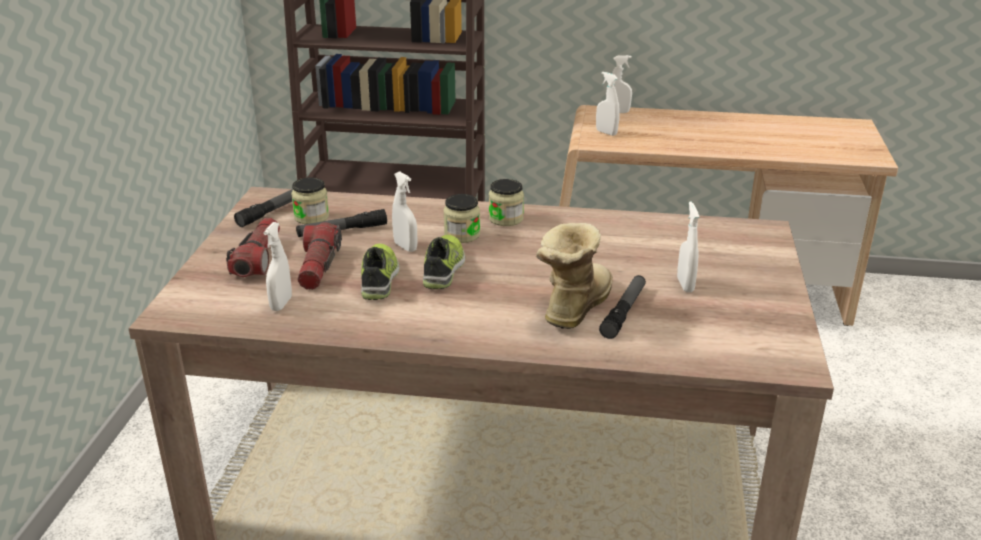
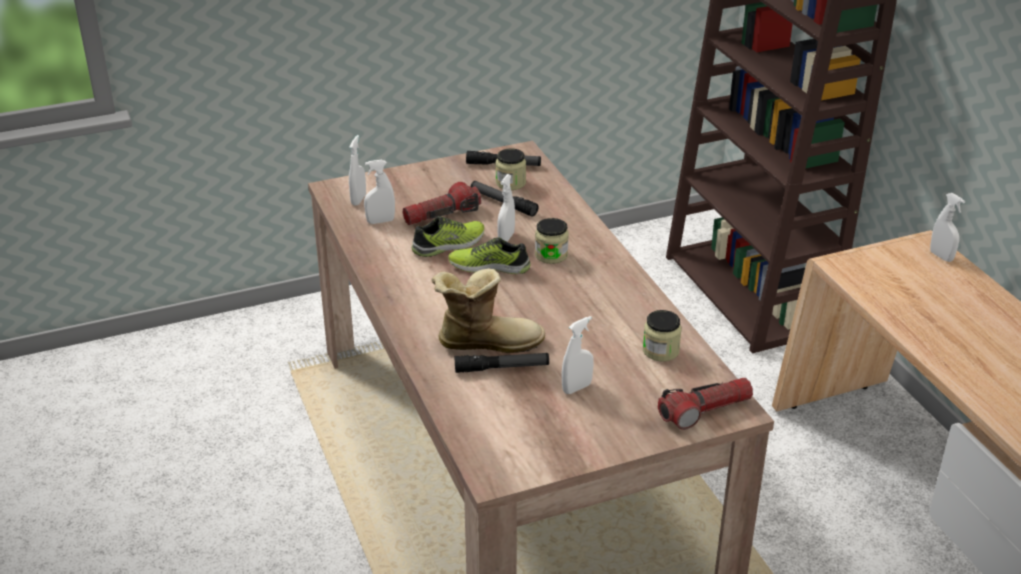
camera: 60 degrees right, 5 degrees up
(258, 259) = (430, 188): flashlight -> flashlight (705, 411)
(444, 269) = (489, 266): shoe -> shoe turned 150 degrees counterclockwise
(506, 219) = (601, 265): jar -> jar (660, 351)
(606, 133) = (876, 265): white spray bottle -> white spray bottle (358, 199)

